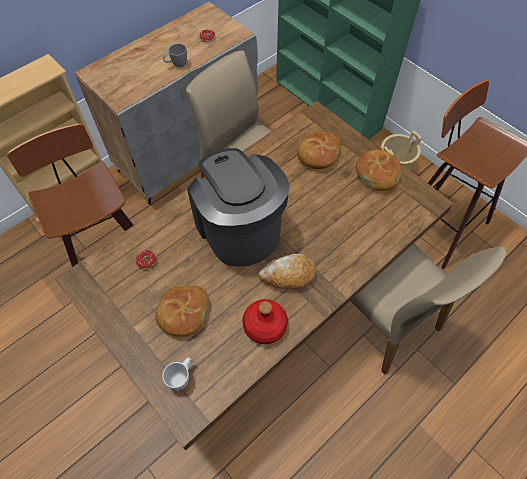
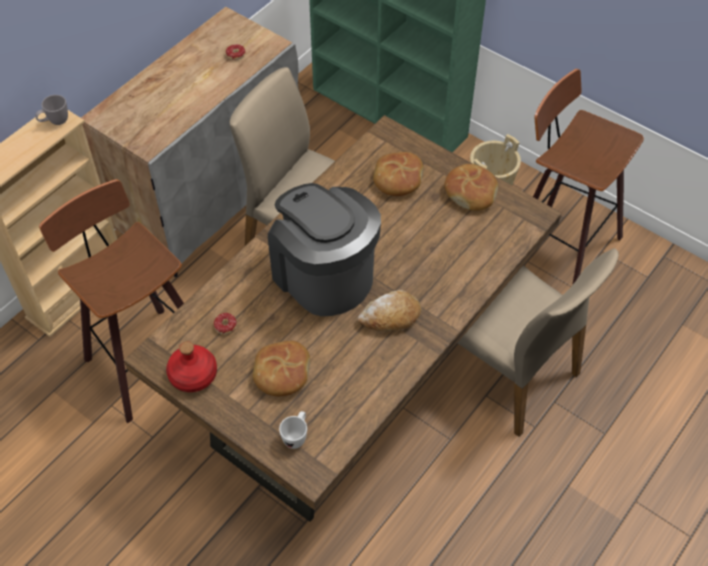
camera: 10 degrees left, 5 degrees down
(176, 65) = (206, 94): grey mug -> grey mug (55, 122)
(265, 325) = (375, 371): red bottle -> red bottle (193, 374)

